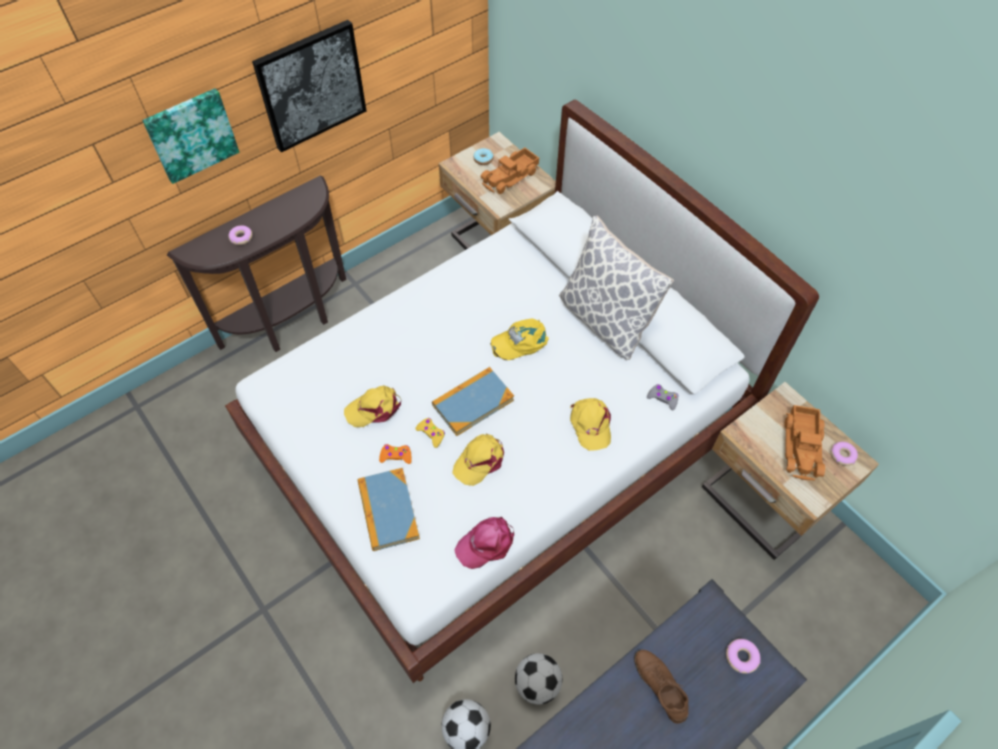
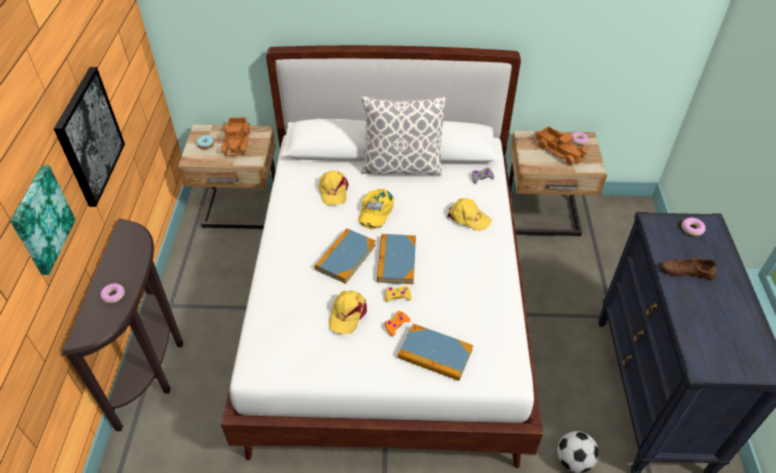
camera: 50 degrees left, 10 degrees down
(438, 360) = (345, 257): none -> book
(480, 460) = (442, 284): yellow cap -> yellow cap (333, 191)
(486, 543) = (506, 317): pink cap -> none
(537, 684) = (571, 399): football -> none

